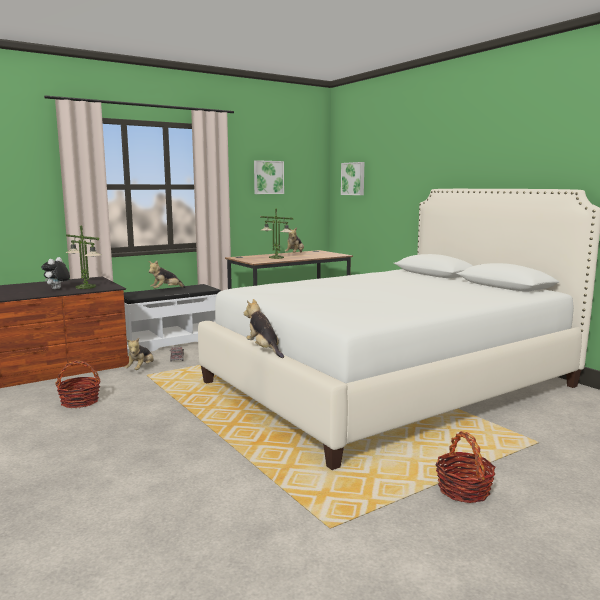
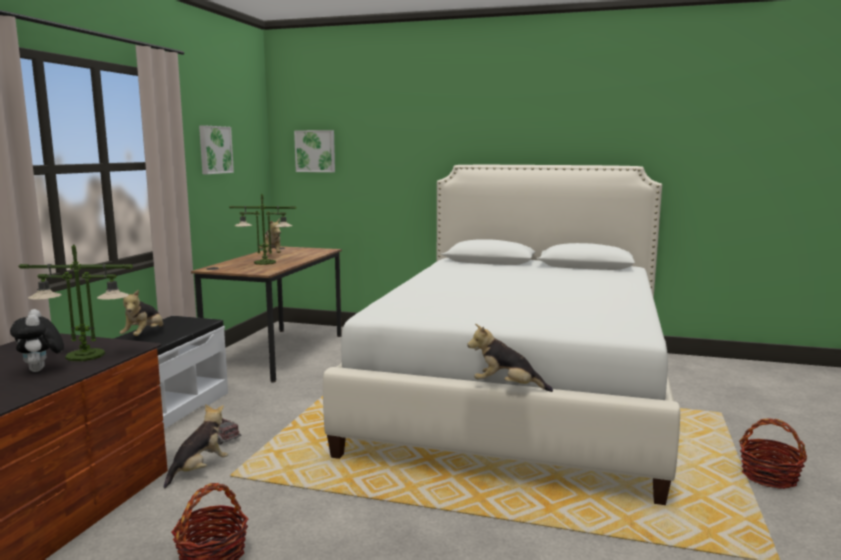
camera: 40 degrees left, 0 degrees up
(141, 369) = (199, 470): plush toy -> plush toy turned 120 degrees counterclockwise

